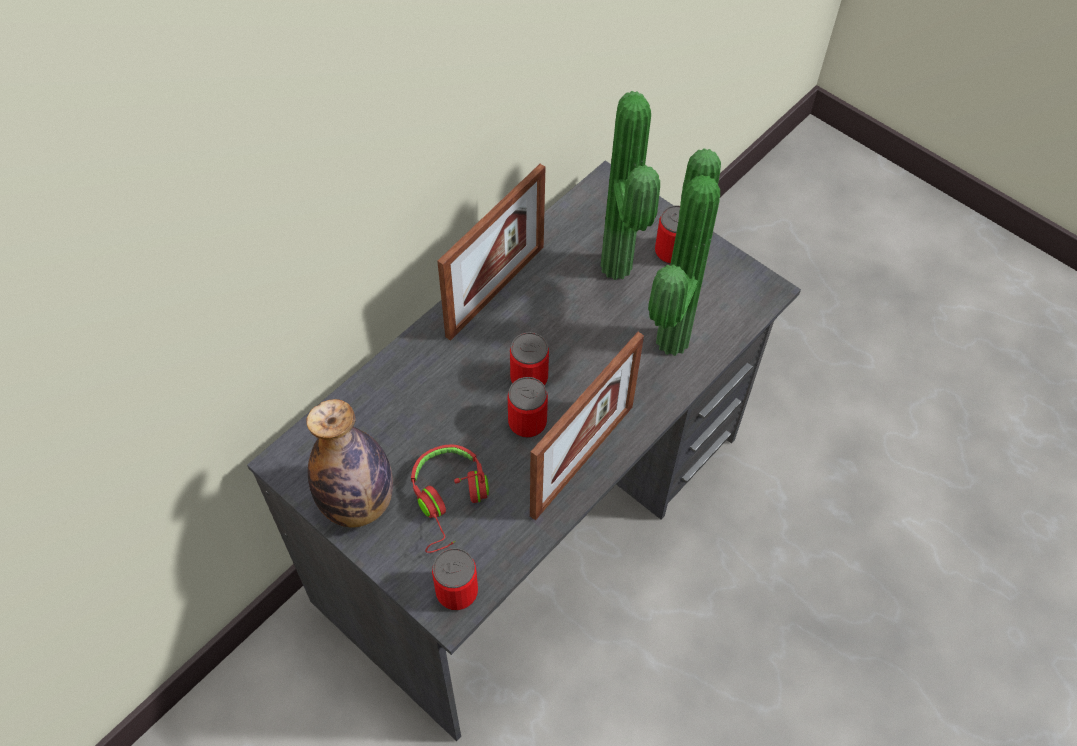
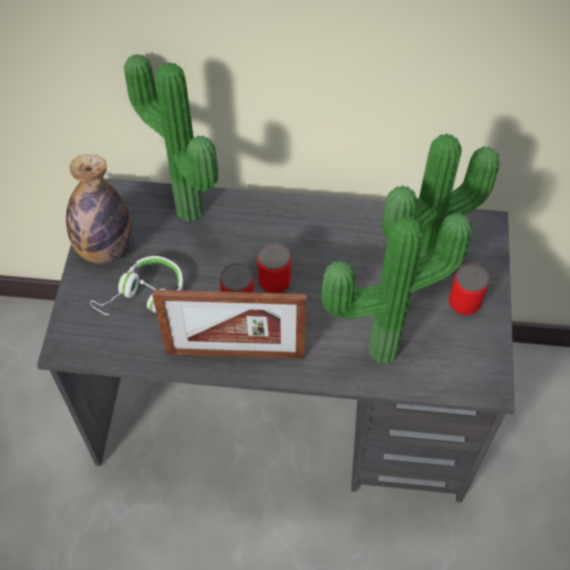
camera: 55 degrees right, 0 degrees up
(380, 404) = (185, 213): none -> potted plant
(449, 500) = (144, 296): red headphones -> white headphones
(457, 592) = (80, 342): can -> none
(495, 291) = (329, 219): picture frame -> none

